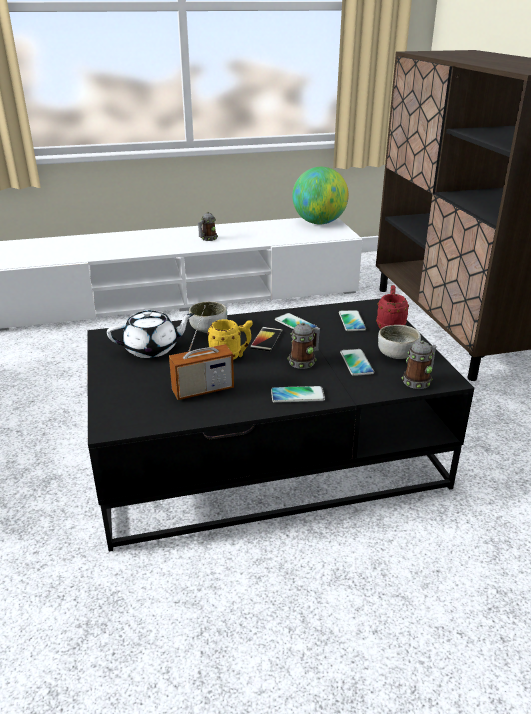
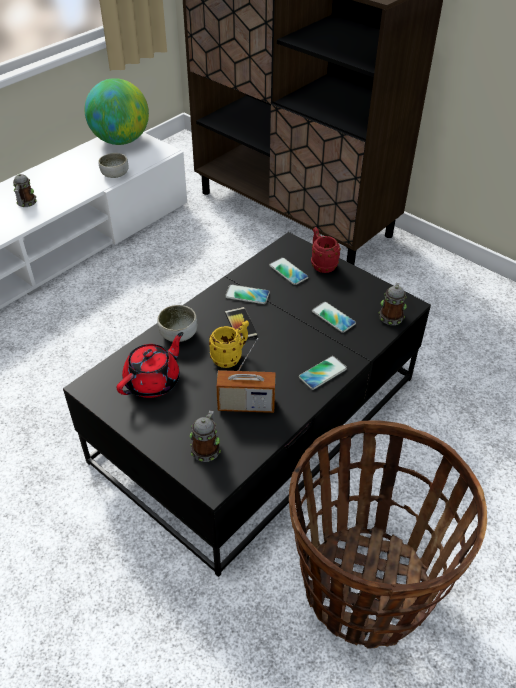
camera: 35 degrees left, 15 degrees up
(152, 349) = (153, 381): white teapot -> red teapot
(203, 390) = (246, 405): radio -> radio turned 60 degrees clockwise
(224, 637) = (364, 586): none -> basket
(304, 361) = (294, 334): mug -> mug (207, 447)
(397, 354) = (353, 294): bowl -> bowl (115, 174)

